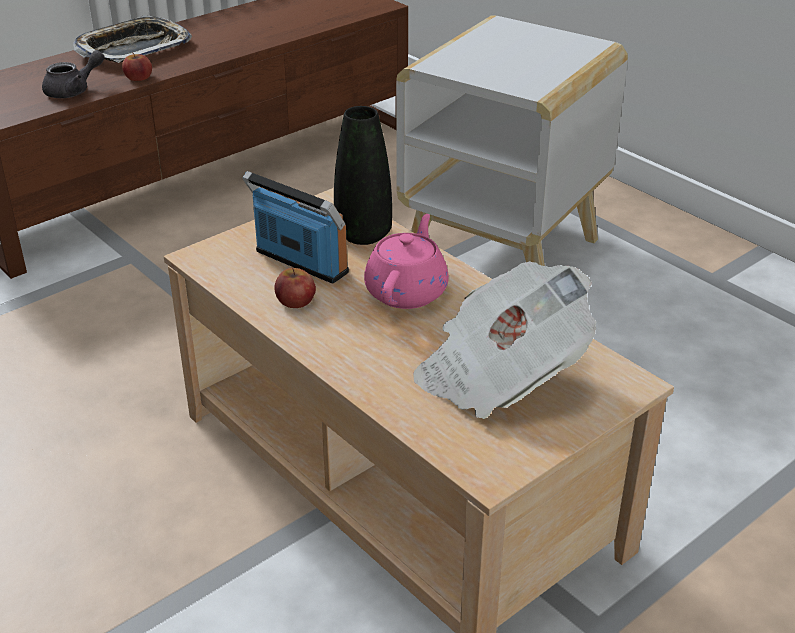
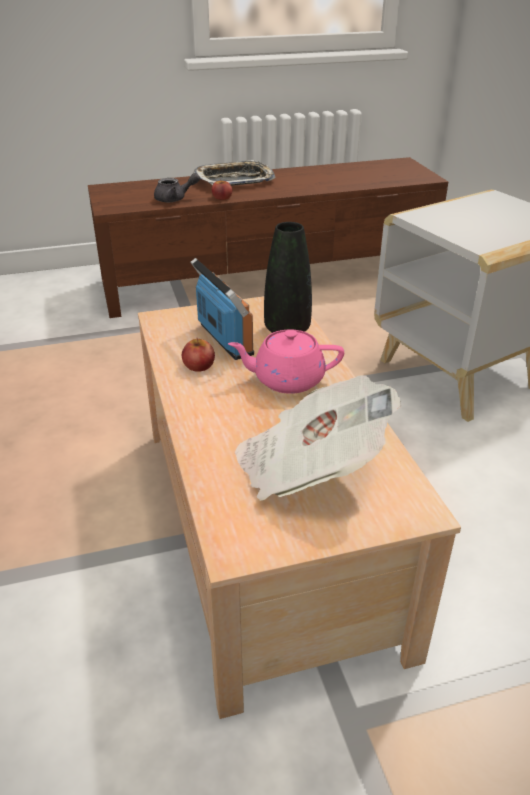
camera: 25 degrees right, 0 degrees up
(407, 291) = (287, 380): pink teapot -> pink teapot turned 135 degrees counterclockwise

